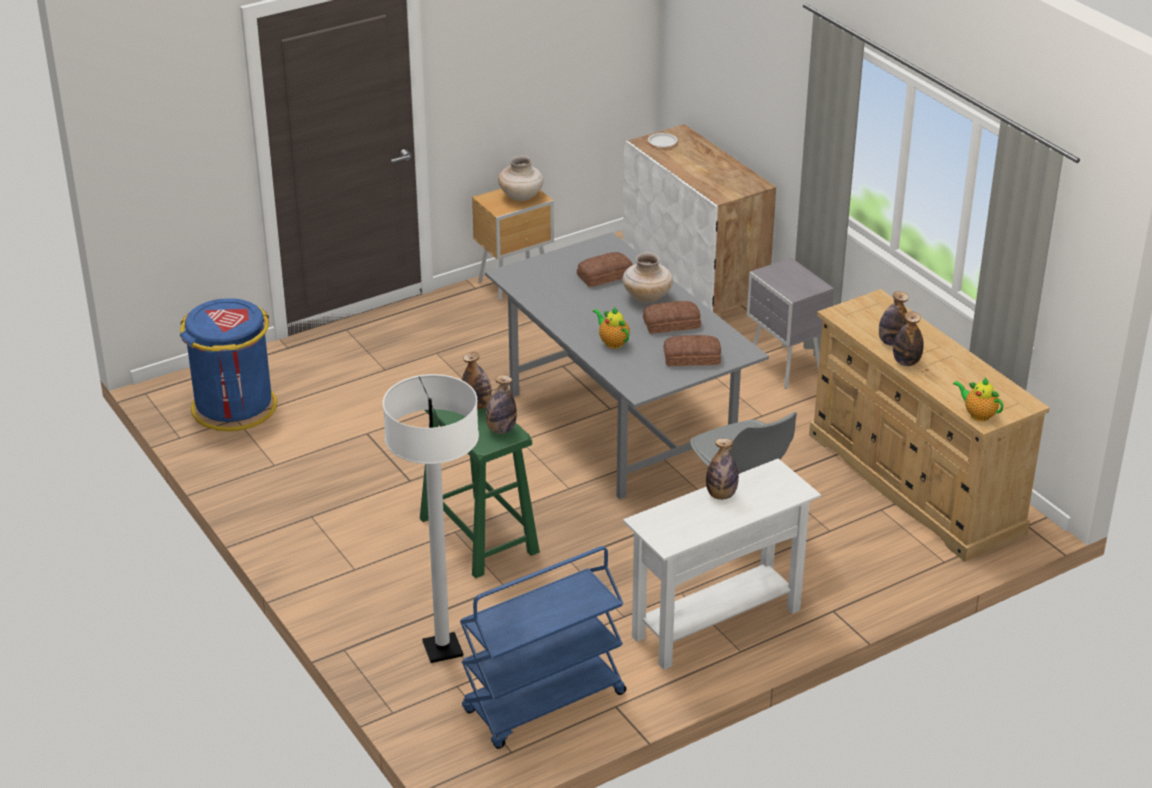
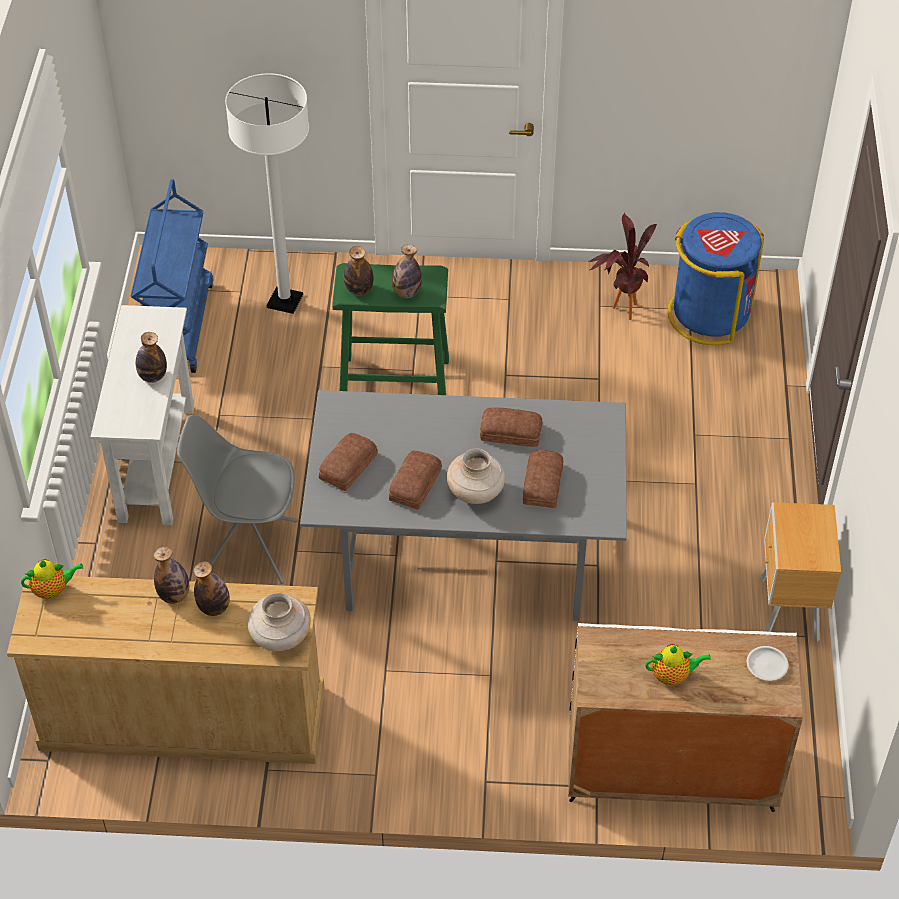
camera: 125 degrees right, 15 degrees up
(270, 453) = (618, 310): none -> potted plant
(521, 197) = (804, 545): beige vase -> beige vase (280, 637)
(572, 304) = (511, 433): none -> bread
(612, 342) = (423, 426): teapot -> teapot (672, 676)
(785, 368) = (445, 743): grey nightstand -> none

